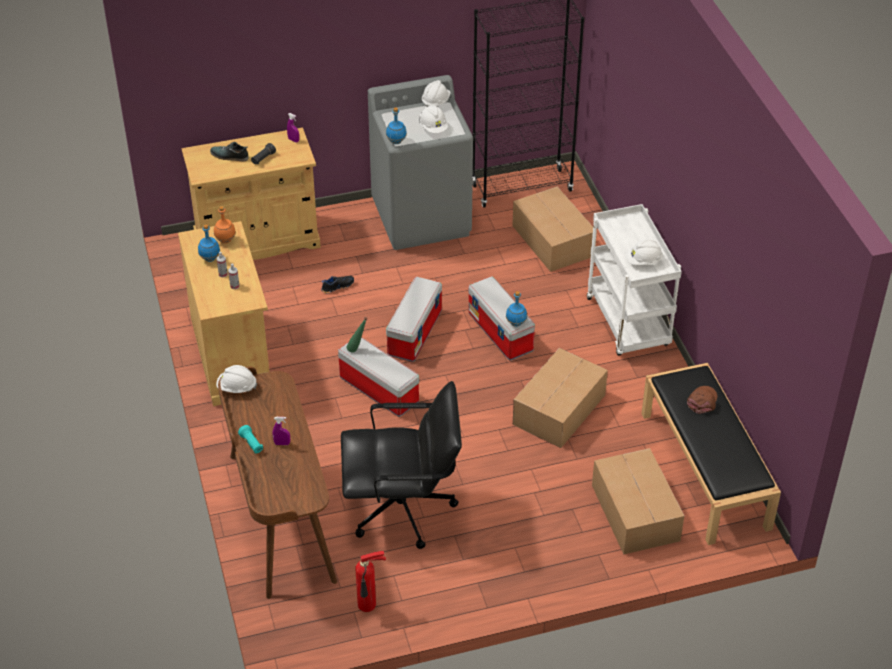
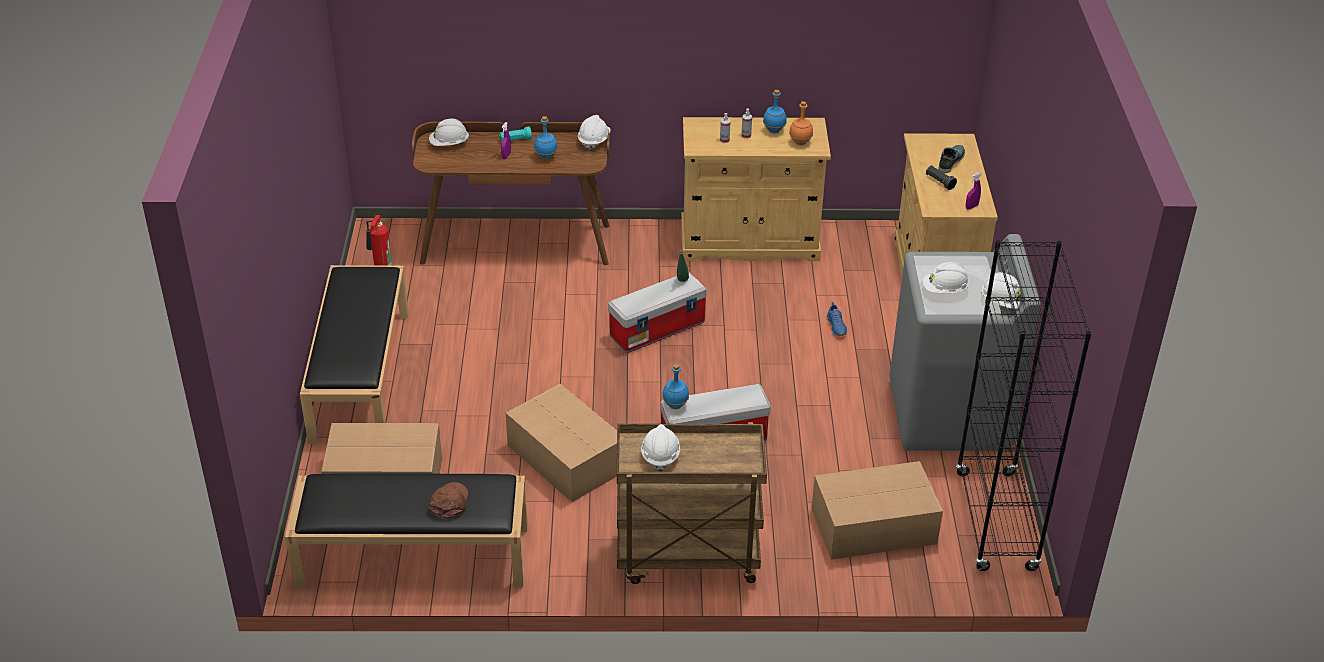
camera: 105 degrees right, 5 degrees down
(273, 492) = (449, 144): none -> white hard hat
(337, 286) = (837, 327): black shoe -> blue shoe
(396, 142) = (921, 257): blue bottle -> blue bottle (545, 157)
(403, 510) = (483, 317): black office chair -> none
(414, 332) = (738, 371): storage box -> none
(516, 574) = (360, 374): none -> black bench
(629, 324) = (686, 558): white cart -> brown cart
(702, 401) = (449, 502): brown cap -> brown cap turned 120 degrees counterclockwise

